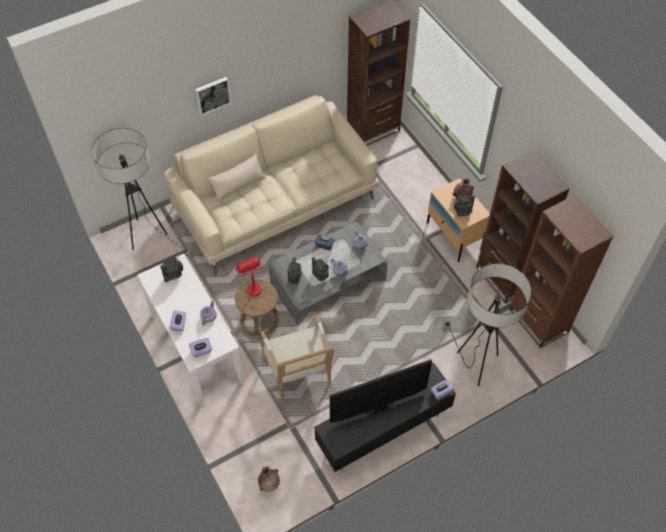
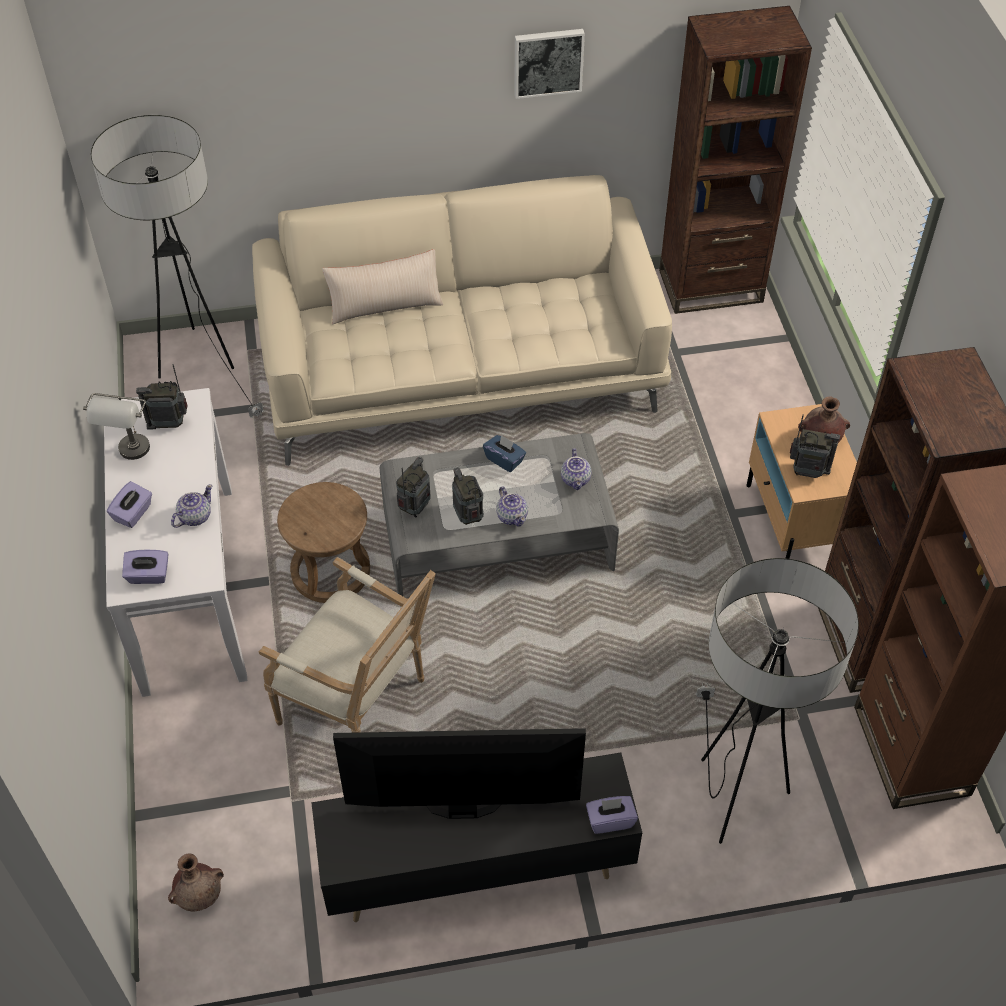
camera: 20 degrees right, 5 degrees down
(164, 297) = (132, 456): none -> grey table lamp
(212, 94) = (372, 106): picture -> picture (548, 61)
(251, 286) = (323, 493): red table lamp -> none
(300, 375) = (360, 702): armchair -> armchair turned 60 degrees counterclockwise

